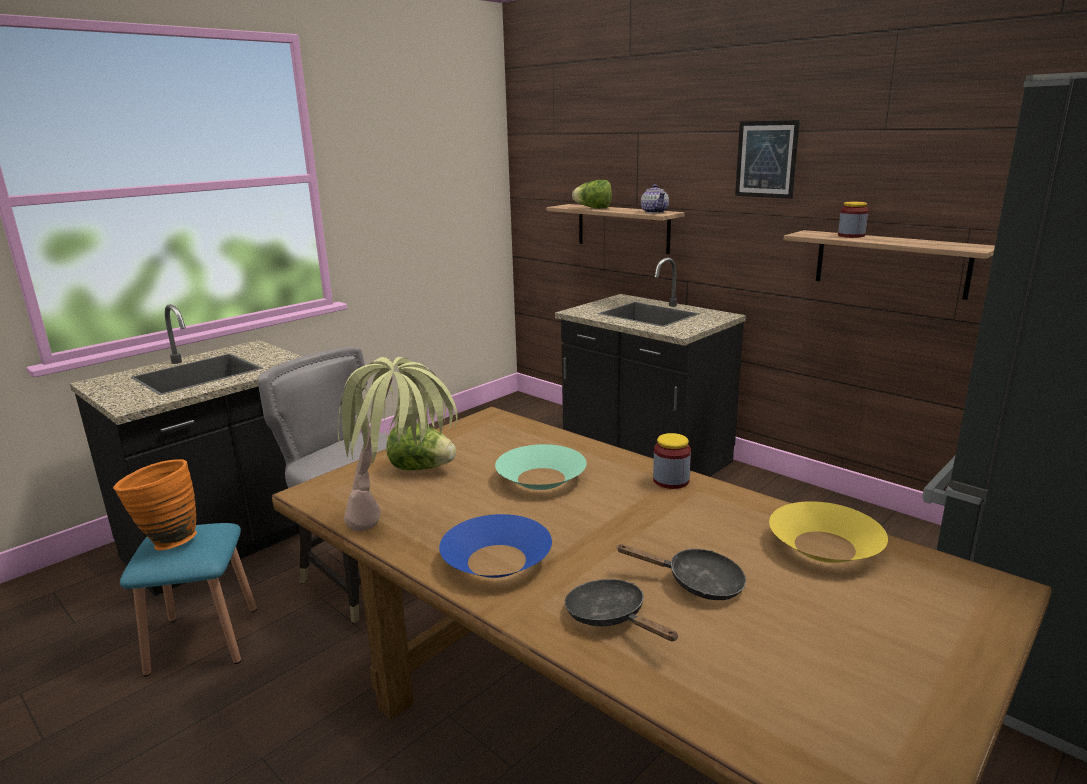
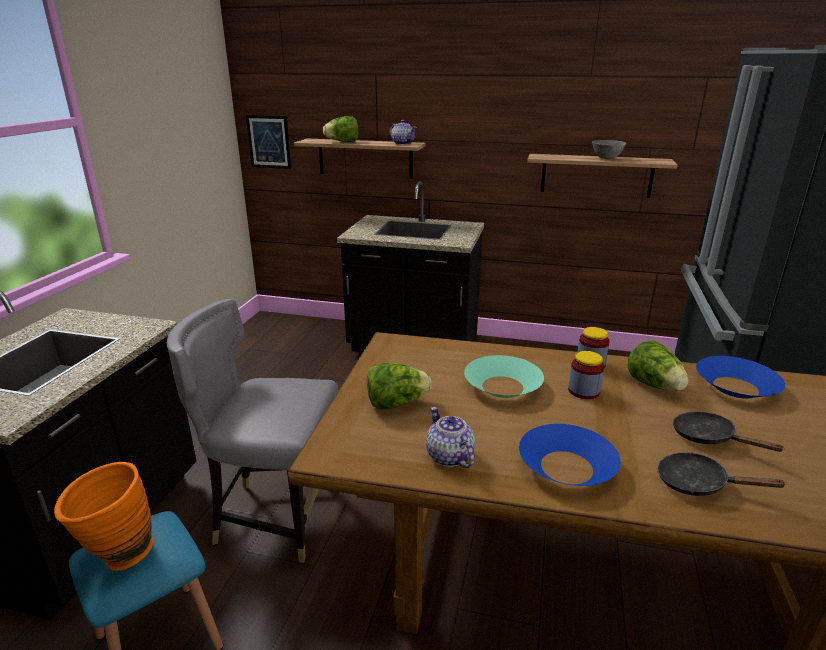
camera: 30 degrees left, 5 degrees up
(404, 521) = (449, 457): potted plant -> teapot
(697, 583) = (708, 438): black frying pan -> black frying pan turned 120 degrees counterclockwise
(715, 518) = (654, 385): none -> lettuce
(766, 159) = (497, 98): picture -> picture (269, 142)
(825, 546) = (736, 387): yellow bowl -> blue bowl
(851, 235) = (572, 156): jar -> jar (583, 391)
(893, 241) = (607, 159): none -> grey bowl

